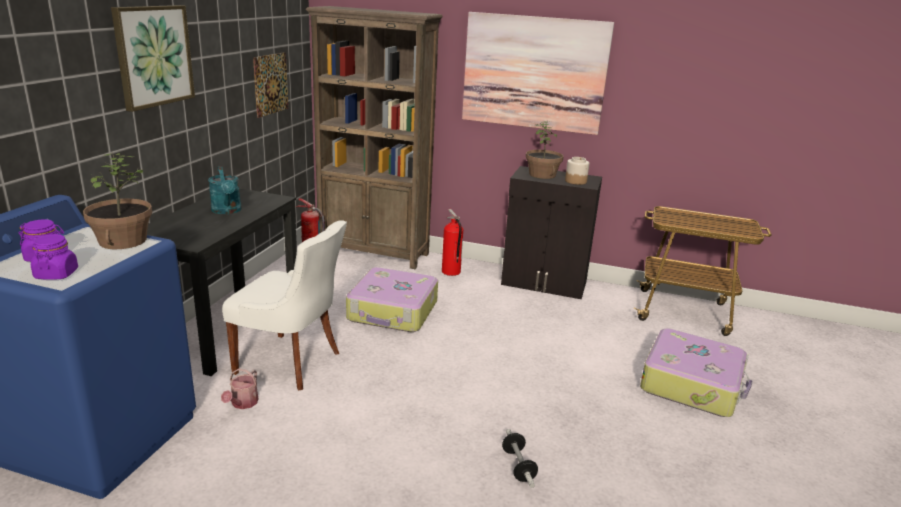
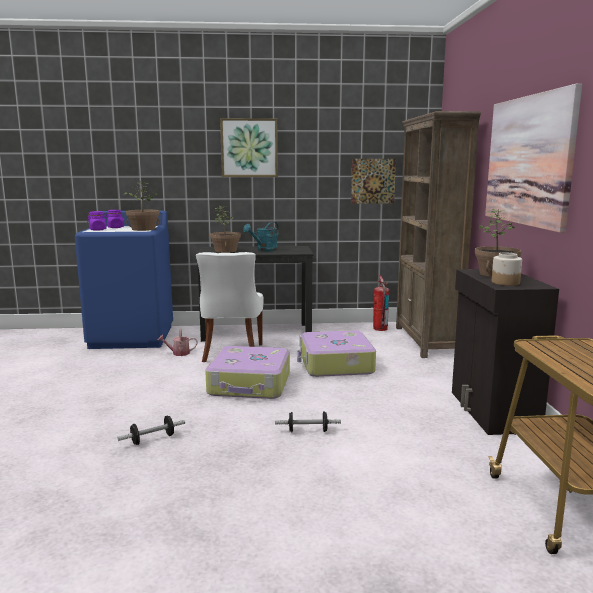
camera: 70 degrees right, 10 degrees down
(193, 230) = (226, 251): none -> potted plant
(450, 272) = (440, 370): fire extinguisher -> none
(541, 368) = (307, 431): none -> dumbbell
(692, 384) = (365, 523): suitcase -> suitcase (250, 384)

